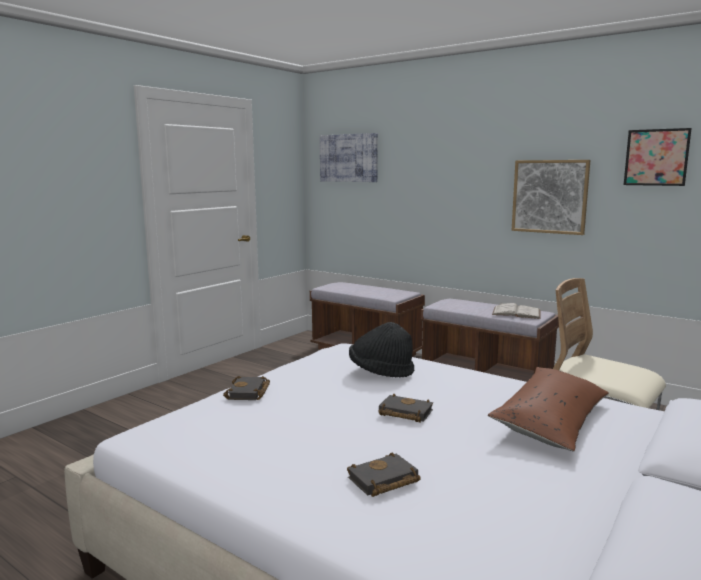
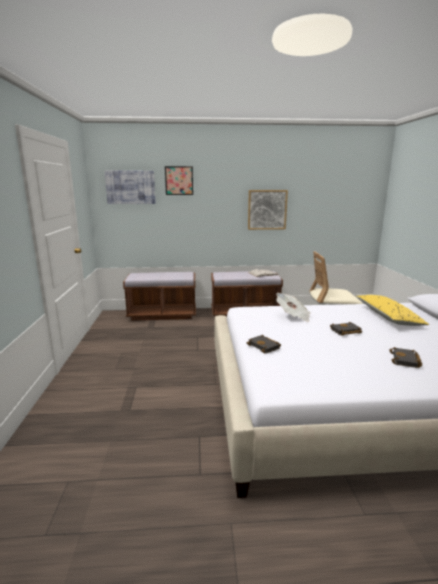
camera: 40 degrees left, 5 degrees up
(380, 372) = (293, 316): black hat -> newspaper
(551, 421) = (388, 317): brown pillow -> yellow pillow
(656, 157) = (316, 189): picture -> picture (179, 180)

